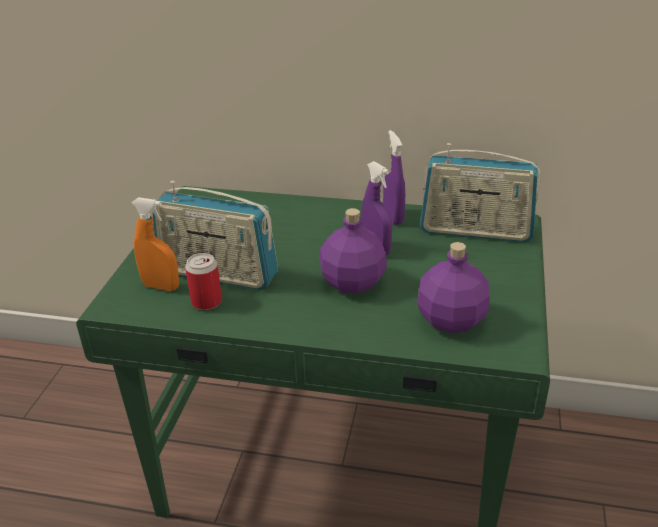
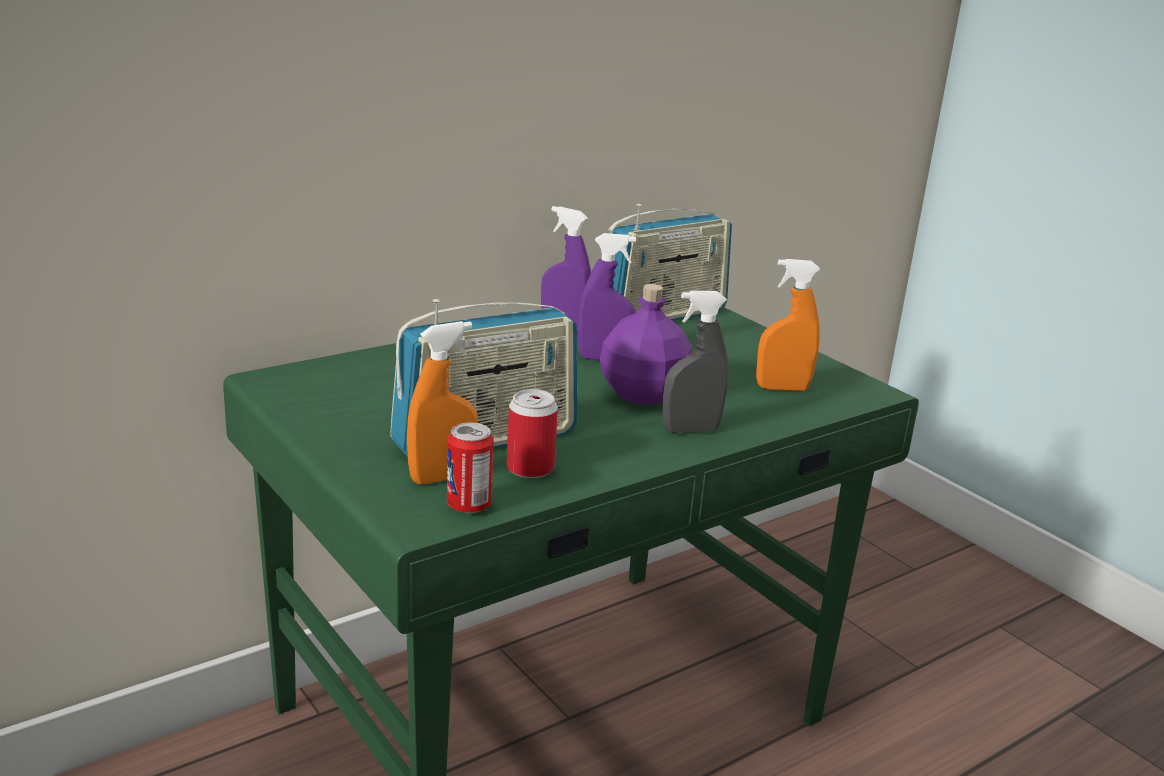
camera: 50 degrees left, 10 degrees down
(143, 308) = (469, 505): none -> can
(332, 321) = (690, 430): none -> grey spray bottle
(451, 320) = (782, 388): purple bottle -> orange spray bottle

